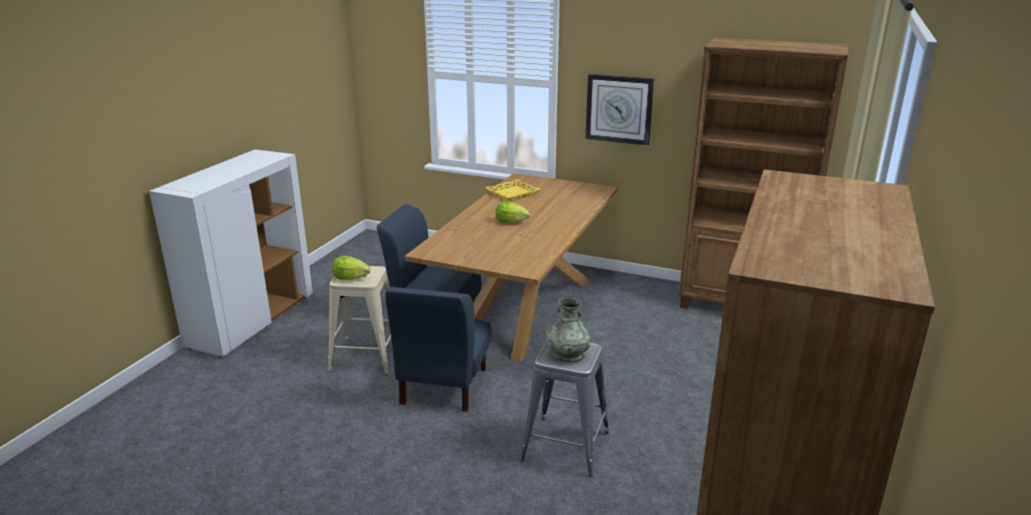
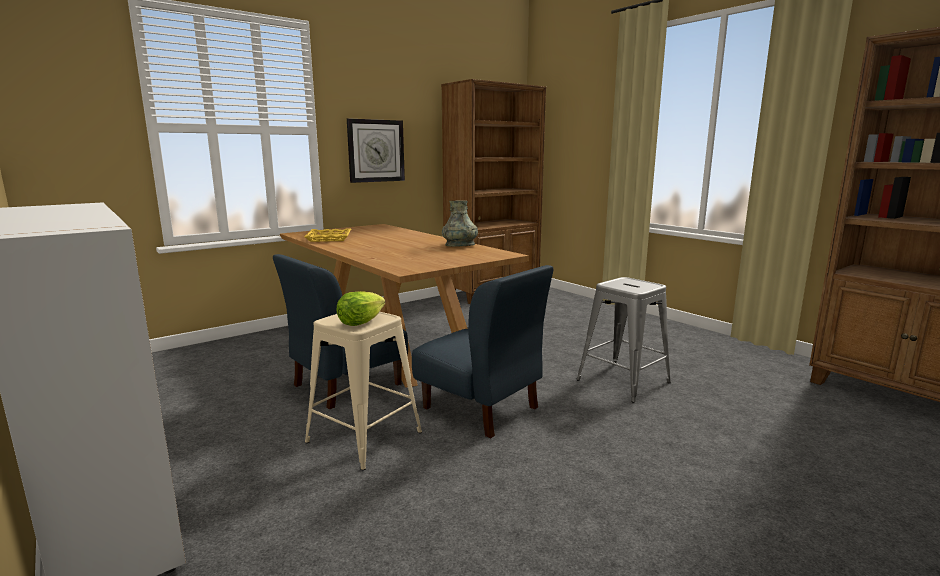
camera: 60 degrees left, 10 degrees down
(511, 222) = (393, 246): lettuce -> none
(567, 353) = (632, 284): grey vase -> grey vase (460, 245)

